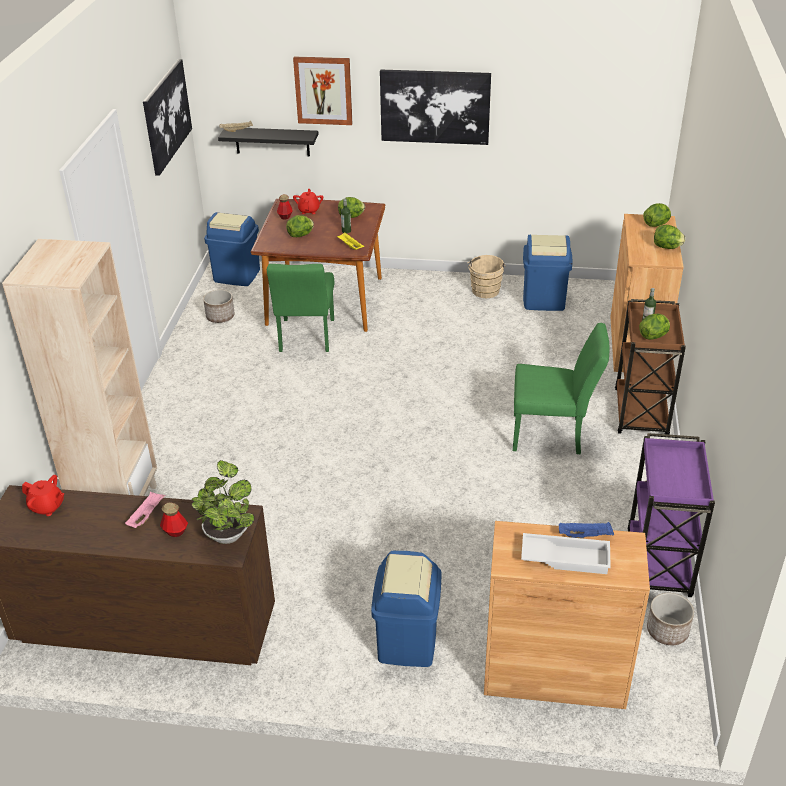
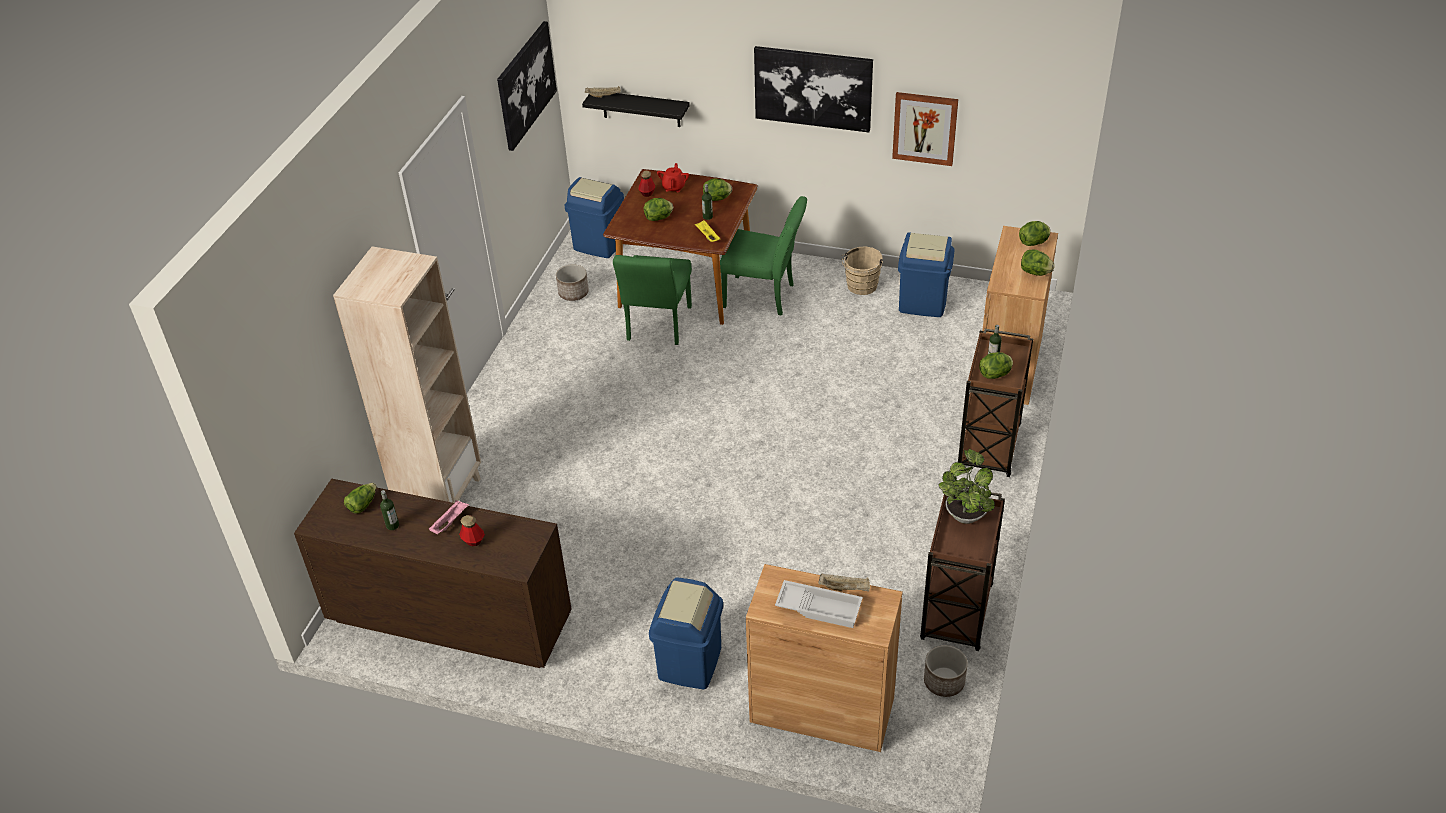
camera: 10 degrees right, 5 degrees up
(47, 507) = (362, 504): red teapot -> lettuce
(83, 525) = (392, 525): none -> bottle
(227, 532) = (520, 547): potted plant -> potted plant (965, 513)
(323, 90) = (695, 62): picture -> picture (925, 128)
(553, 435) = (889, 463): green chair -> green chair (764, 297)
(585, 535) = (845, 588): blue tray -> beige tray
(658, 564) = (956, 614): purple cart -> brown cart

